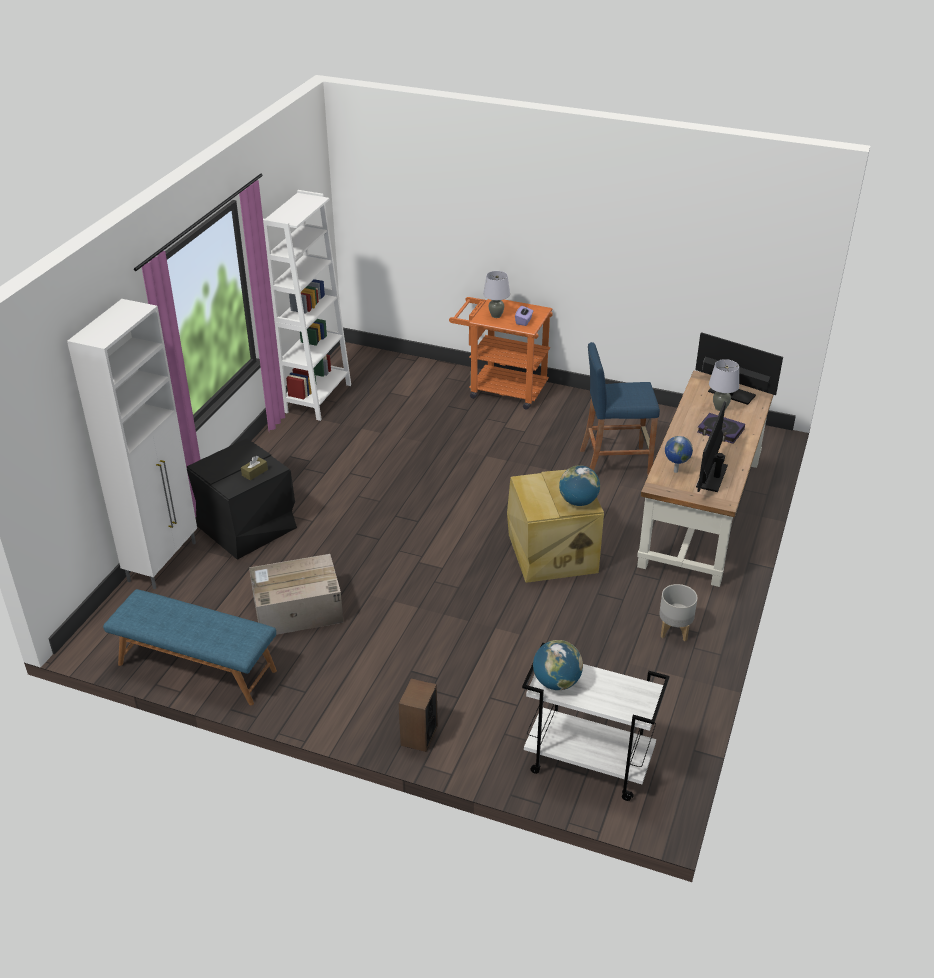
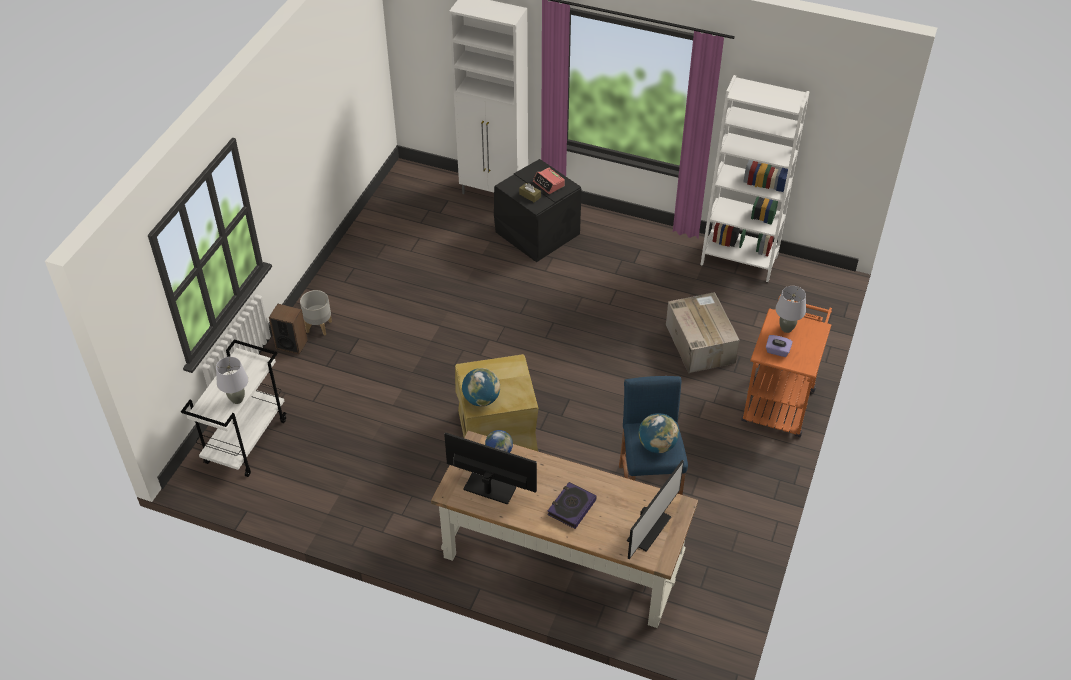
camera: 90 degrees right, 10 degrees up
(196, 668) = (376, 225): blue bench -> none
(238, 458) = (549, 184): none -> alarm clock
(296, 610) = (433, 270): cardboard box -> cardboard box (699, 343)
(556, 682) = (242, 364): globe -> globe (657, 445)
(674, 631) = (386, 513): grey planter -> grey planter (319, 326)
(720, 408) = (618, 514): grey table lamp -> grey table lamp (237, 400)

